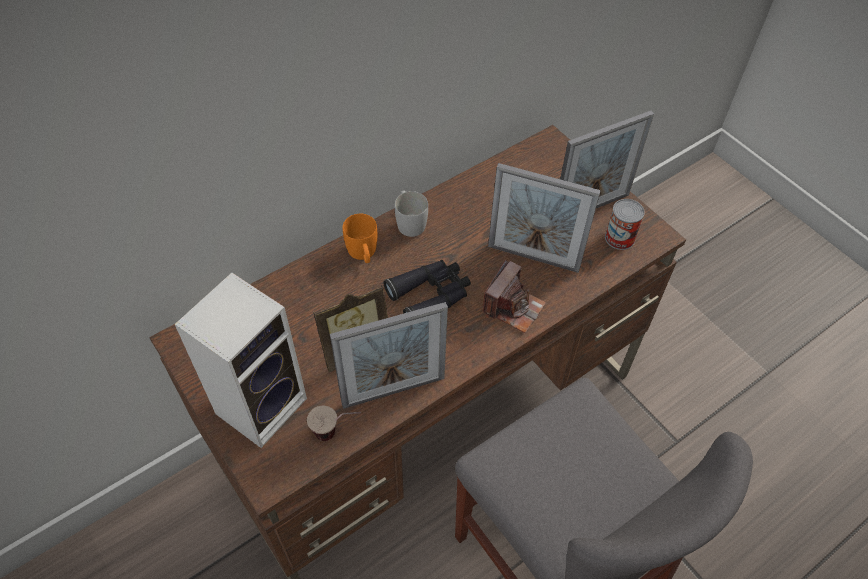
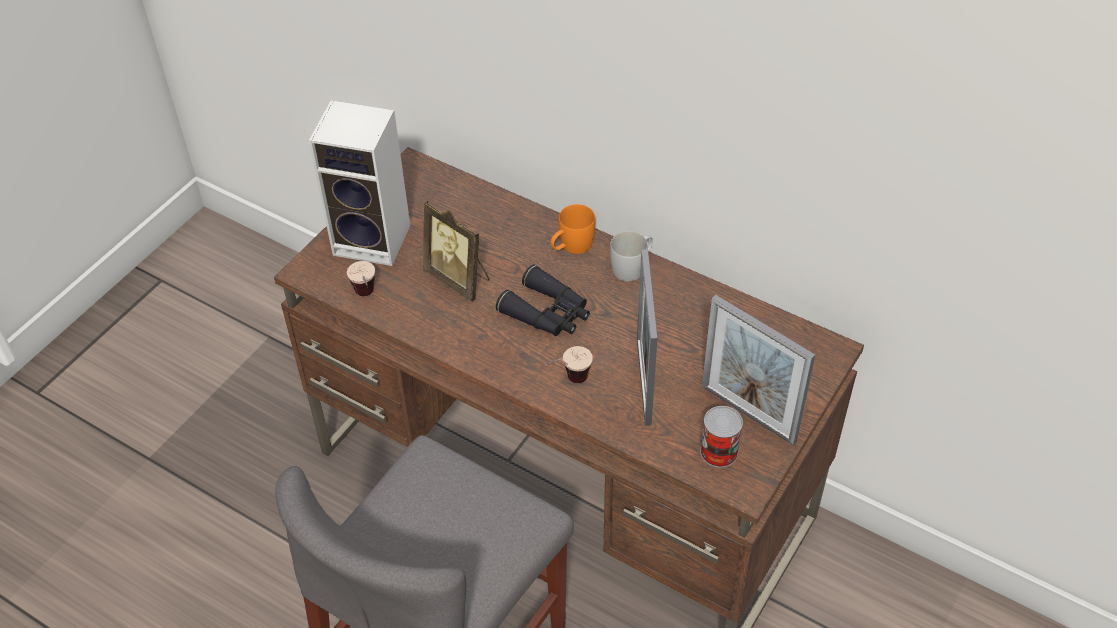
camera: 70 degrees right, 5 degrees down
(393, 391) = (425, 321): picture frame -> none
(513, 307) = (568, 382): camera -> cup

